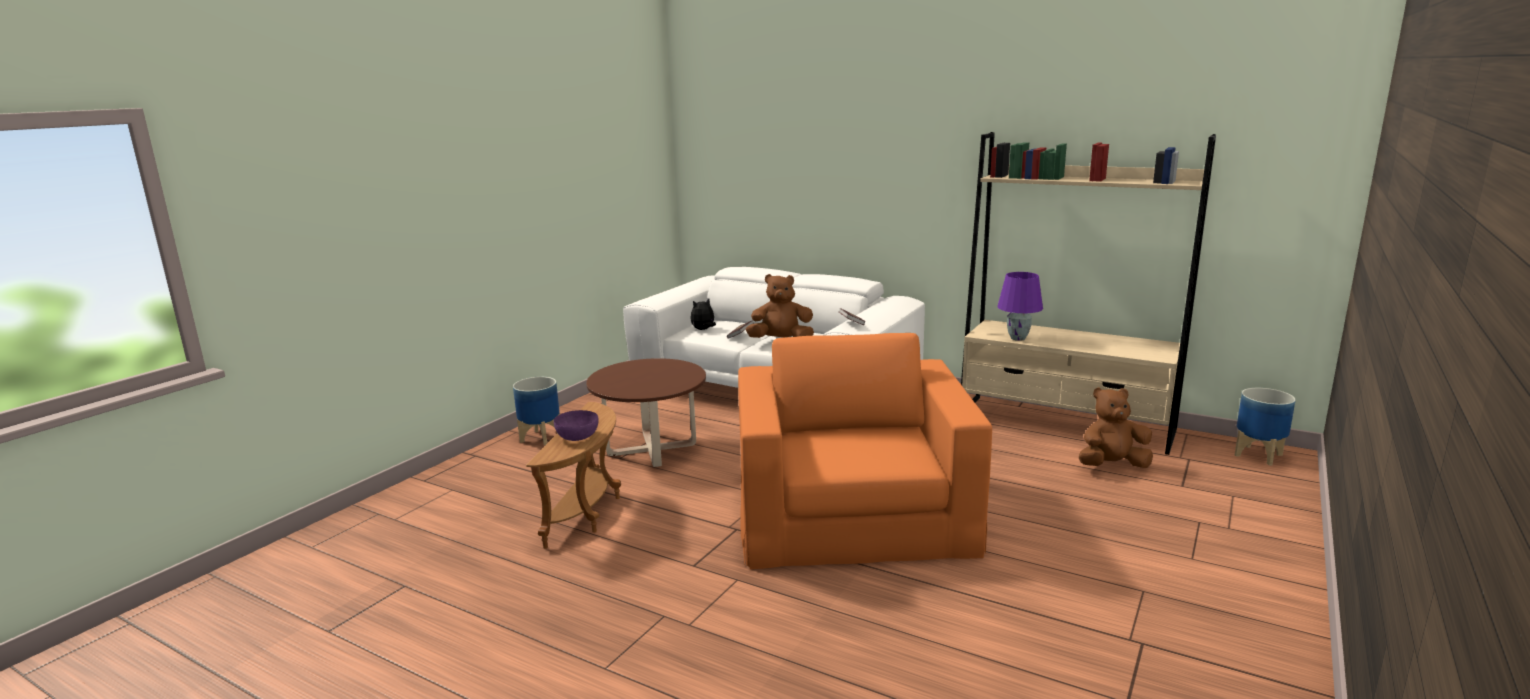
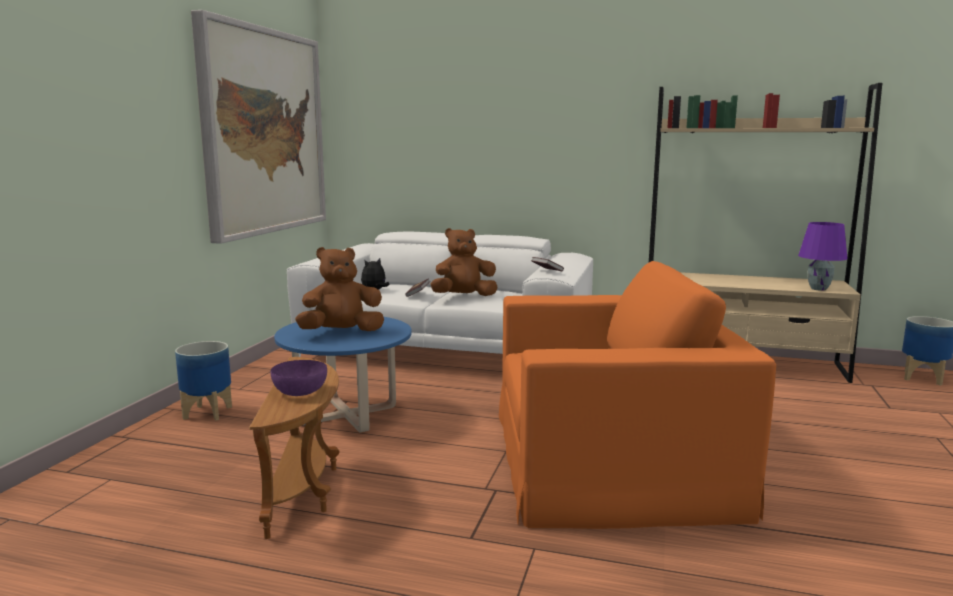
camera: 15 degrees left, 5 degrees down
(606, 177) = (264, 132): none -> picture
(651, 449) = (347, 415): brown coffee table -> blue coffee table
(852, 512) = (610, 459): orange armchair -> orange armchair turned 105 degrees clockwise
(1017, 338) = (700, 282): purple table lamp -> purple table lamp (818, 289)
(1112, 465) = (814, 395): brown plush toy -> brown plush toy (341, 332)

